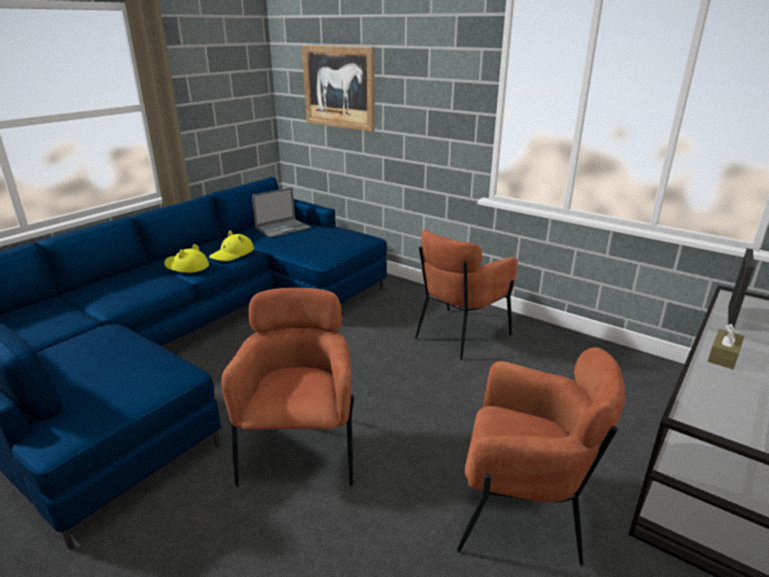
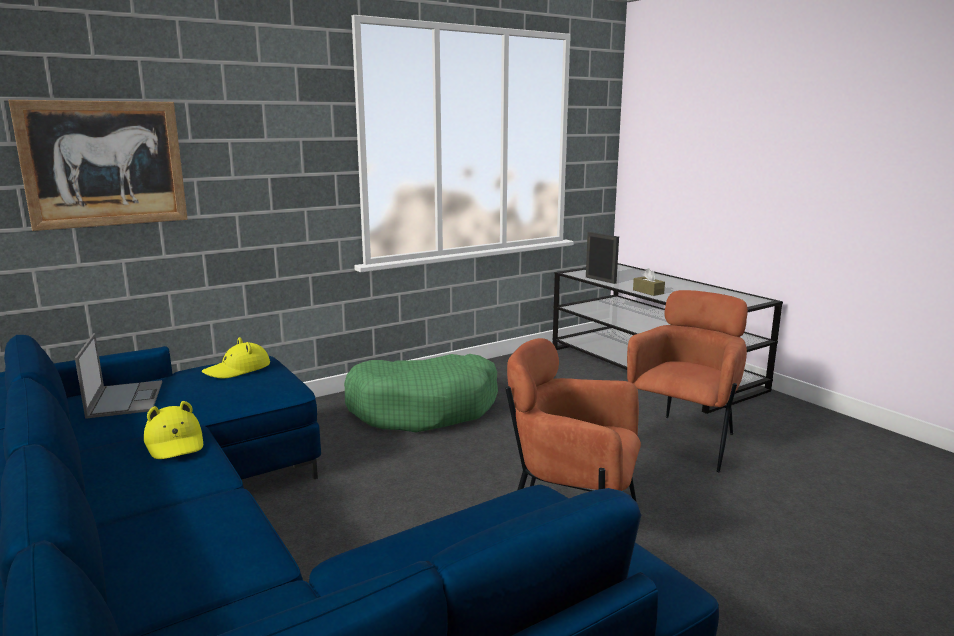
camera: 70 degrees left, 10 degrees down
(186, 266) = (170, 483): yellow hat -> yellow hat (238, 369)
(458, 335) = (424, 408): brown armchair -> green dog bed

